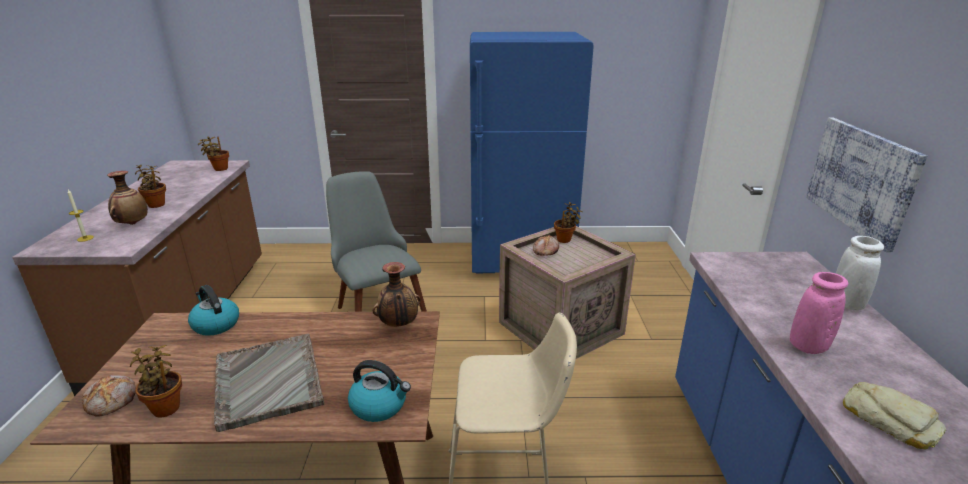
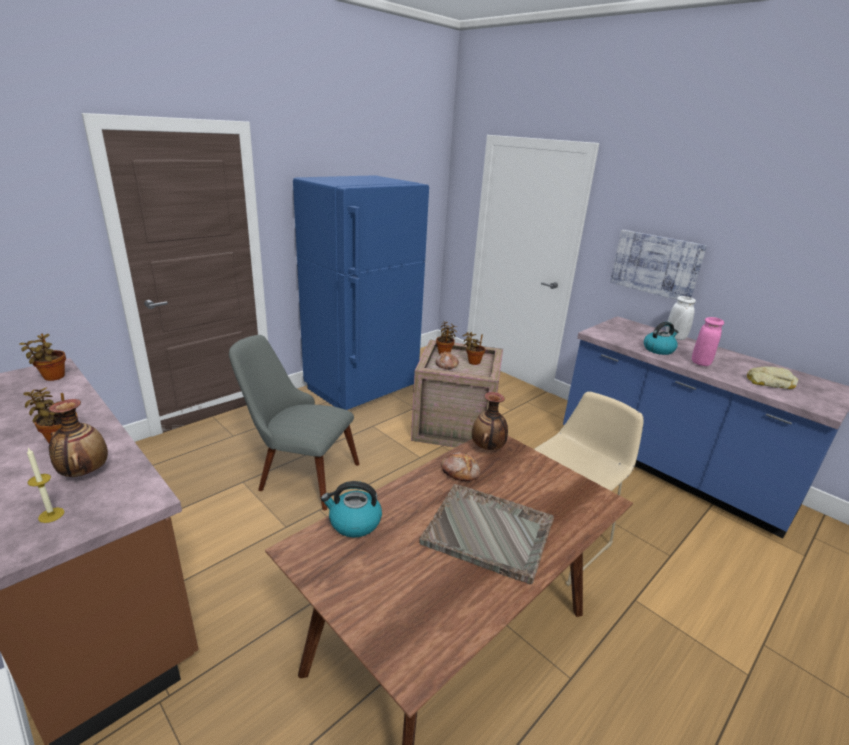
camera: 45 degrees left, 0 degrees up
(113, 400) = (404, 630): bread -> bread (460, 471)
(166, 407) = (458, 600): potted plant -> potted plant (472, 362)
(379, 405) = (579, 501): kettle -> kettle (658, 349)

